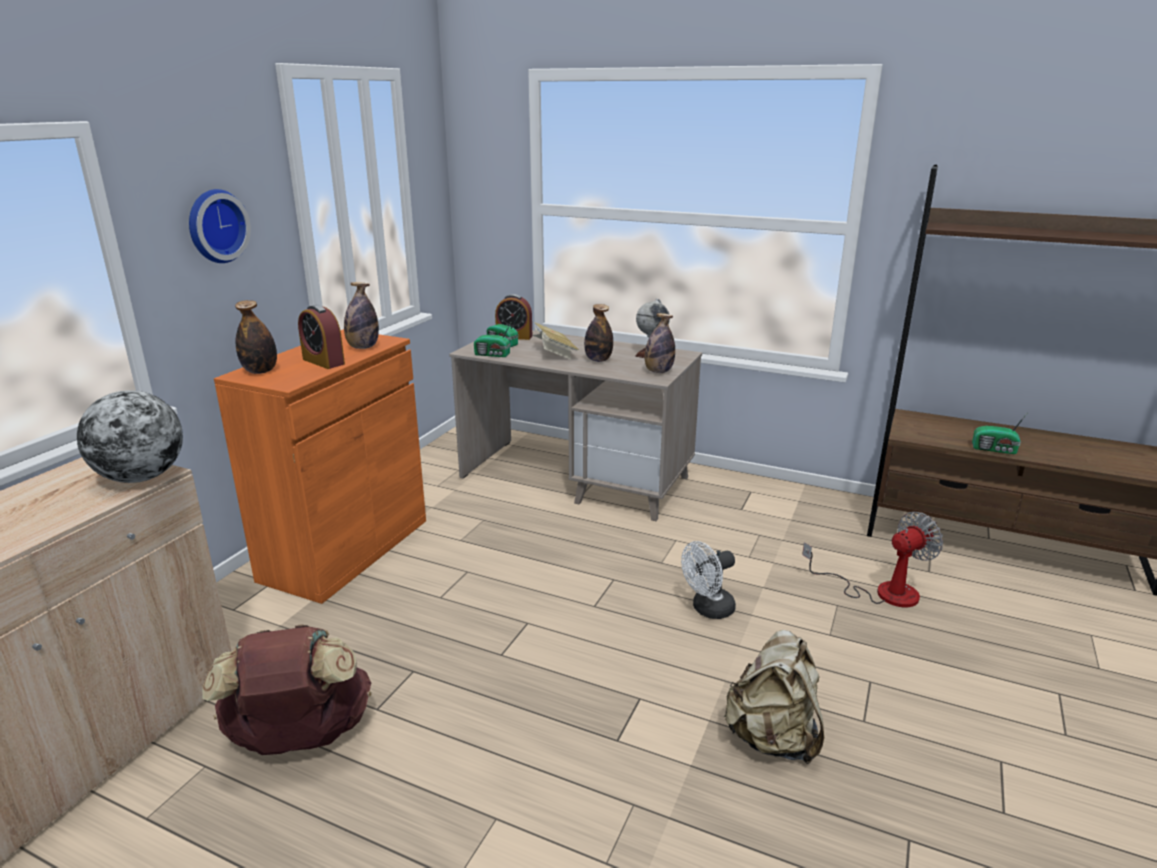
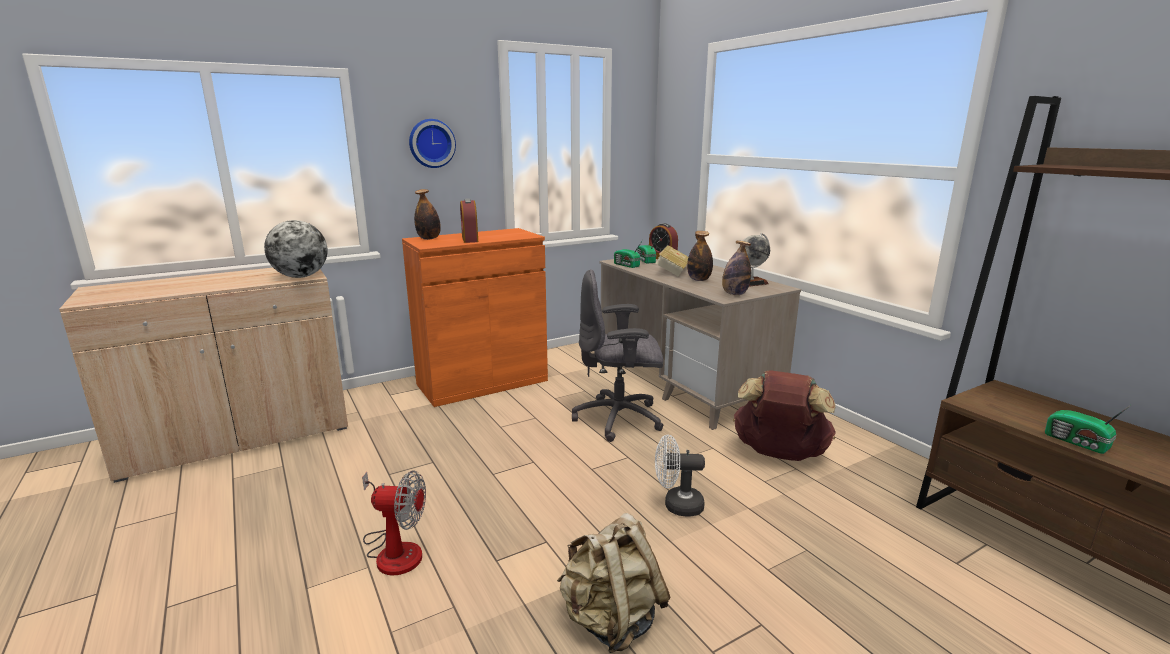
camera: 35 degrees right, 5 degrees down
(300, 739) = (335, 472): brown backpack -> brown backpack (779, 454)
(363, 347) = (507, 236): bottle -> none
(559, 541) = (619, 419): none -> grey office chair
(881, 592) = (871, 558): fan -> fan (394, 549)

